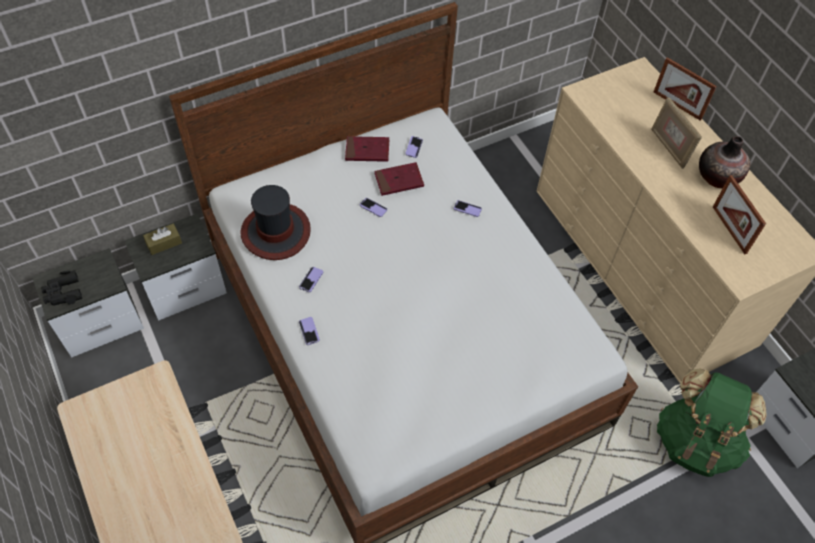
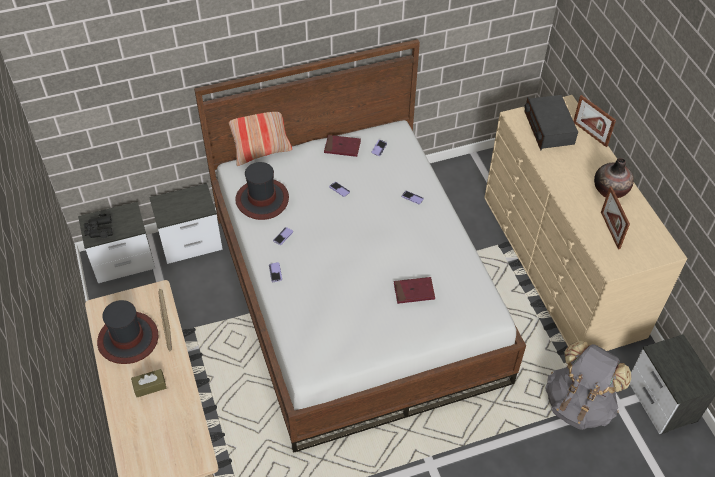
camera: 10 degrees right, 5 degrees down
(124, 452) = (128, 339): none -> hat
(164, 243) = (178, 202): brown tissue box -> brown tissue box (150, 386)
(265, 167) = (261, 152): none -> pillow
(399, 181) = (363, 171): red book -> red book (414, 291)
(625, 103) = (548, 128): none -> radio
(669, 148) = (575, 165): picture frame -> picture frame (168, 330)
(696, 441) = (579, 404): green backpack -> grey backpack

